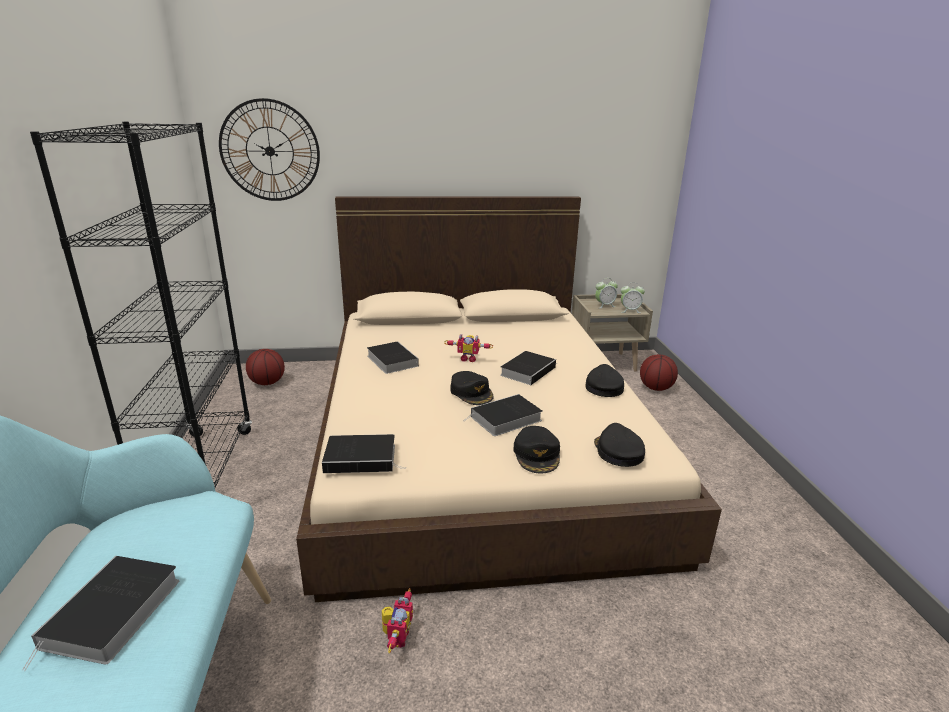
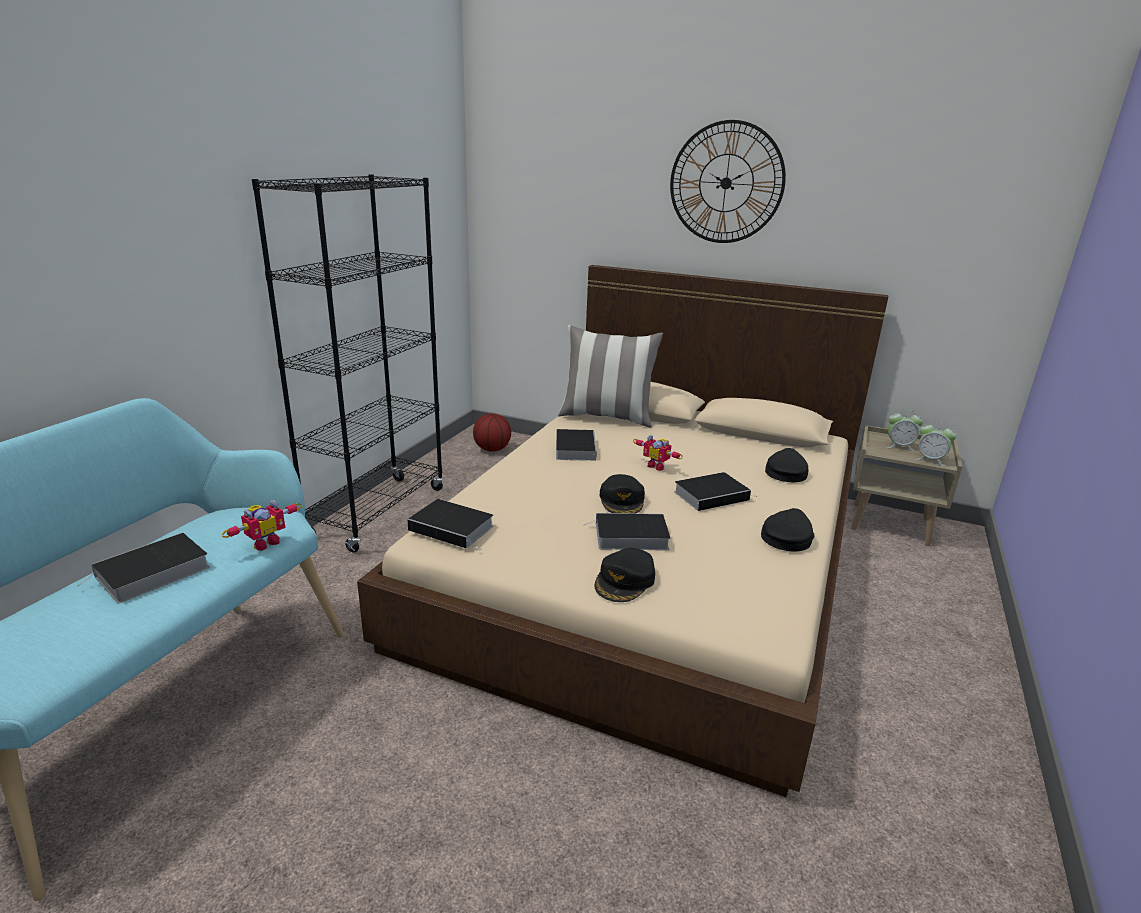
camera: 30 degrees right, 0 degrees up
(270, 151) = (535, 211): wall clock -> wall clock (726, 183)
(389, 328) = (607, 417): none -> pillow
(396, 637) = (413, 711): toy robot -> toy robot (264, 543)
(618, 451) = (722, 609): black cap -> black cap (785, 472)
(656, 388) = (939, 574): basketball -> none

